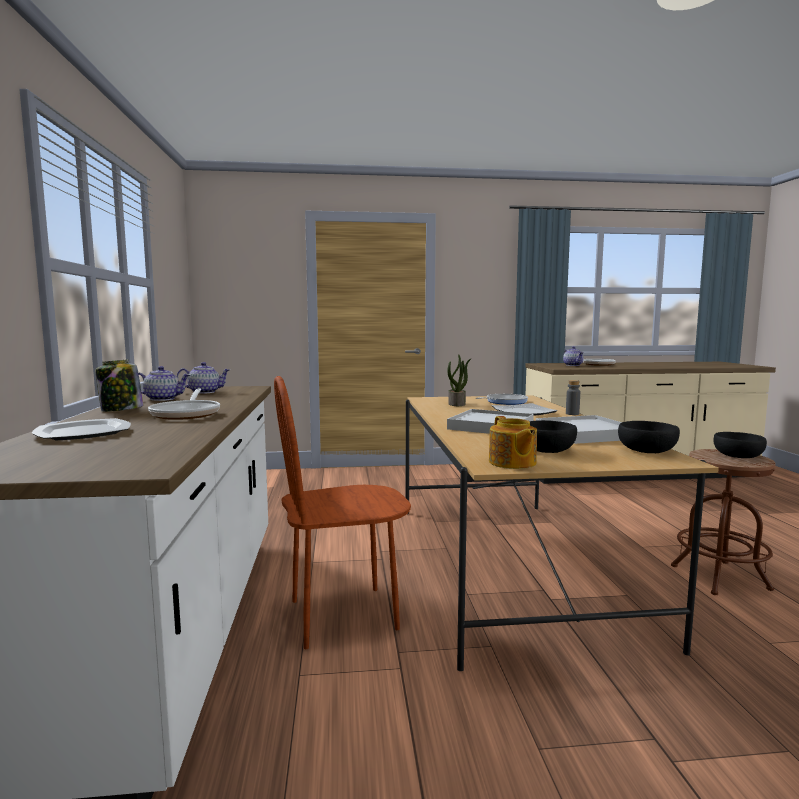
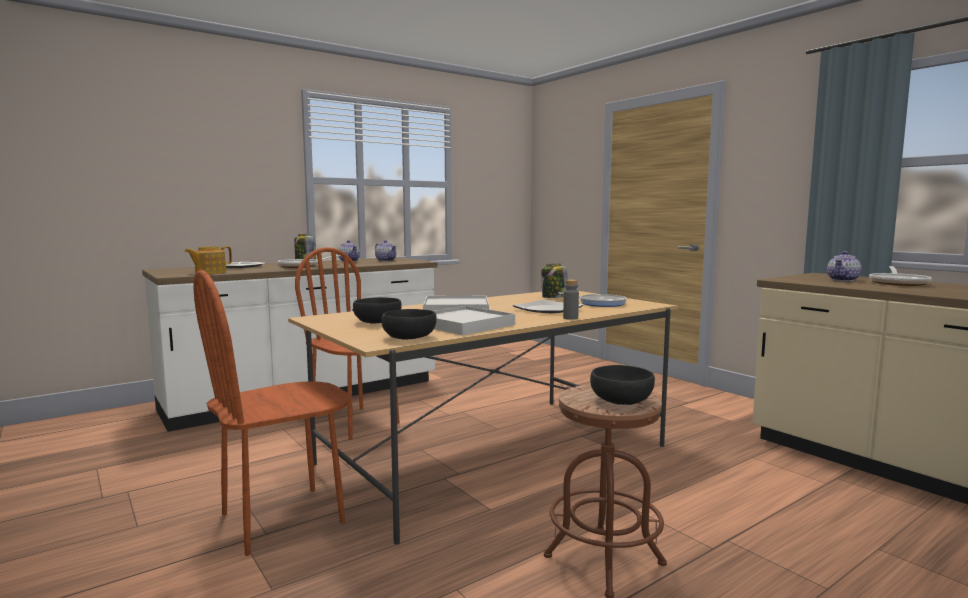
camera: 60 degrees right, 0 degrees up
(457, 404) = (554, 297): potted plant -> jar
(512, 463) = (326, 319): teapot -> teapot (209, 272)
(616, 719) = (282, 518): none -> brown chair

